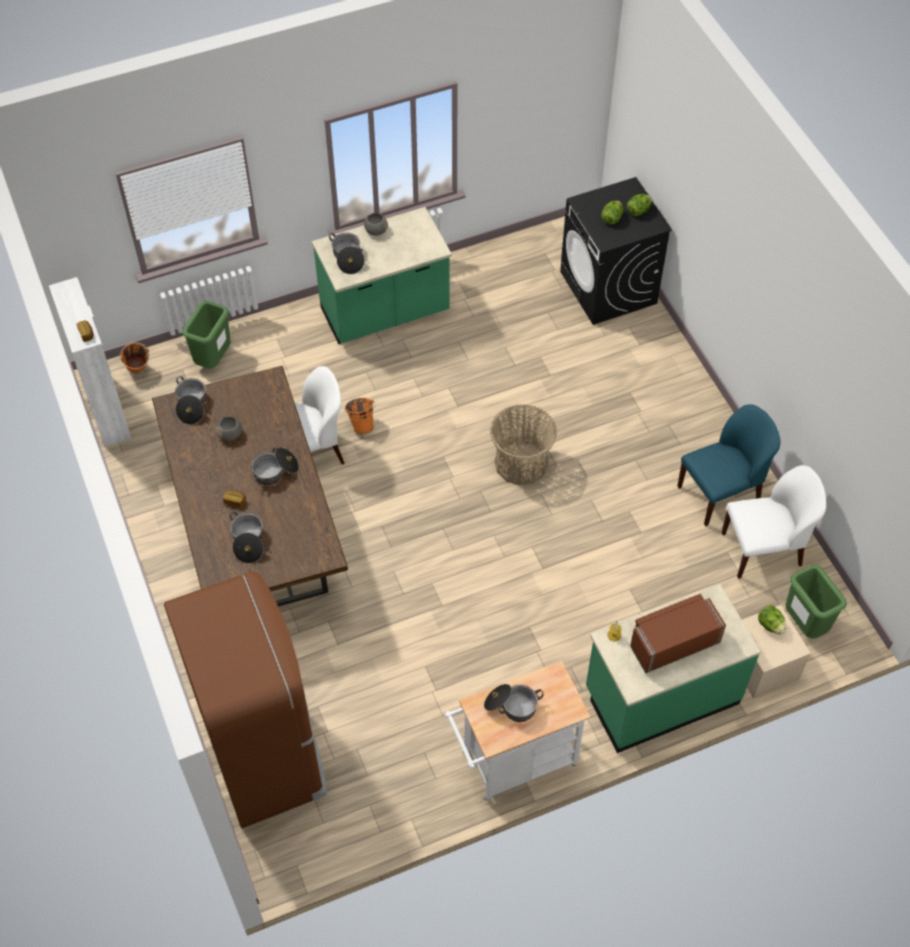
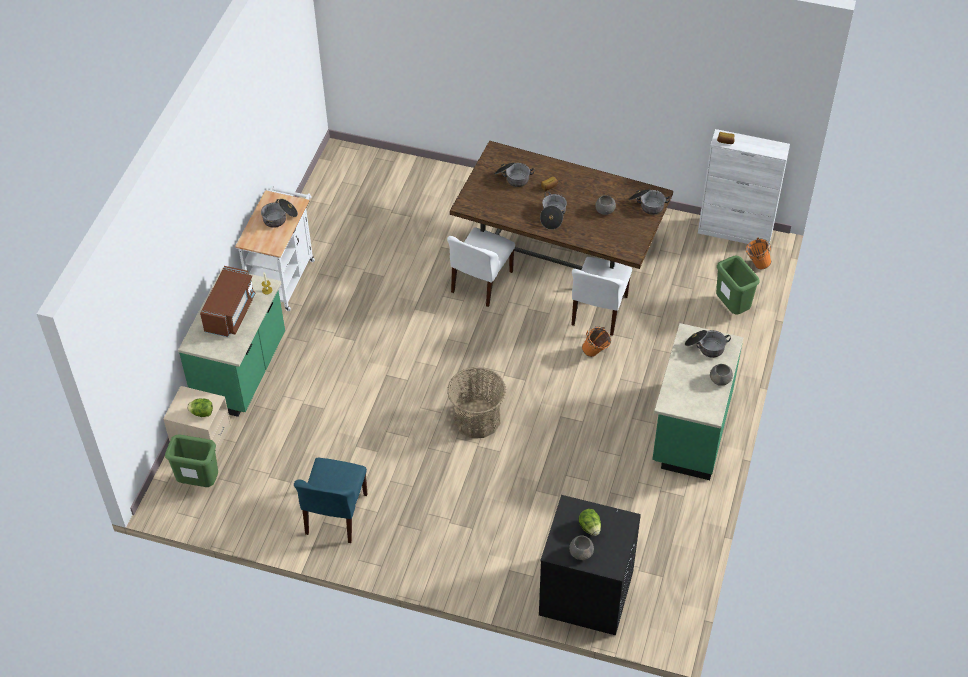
camera: 130 degrees right, 5 degrees down
(265, 752) = (408, 181): brown fridge -> none
(638, 211) = (581, 552): lettuce -> grey bowl
(763, 549) = (270, 504): white chair -> white chair (481, 283)

